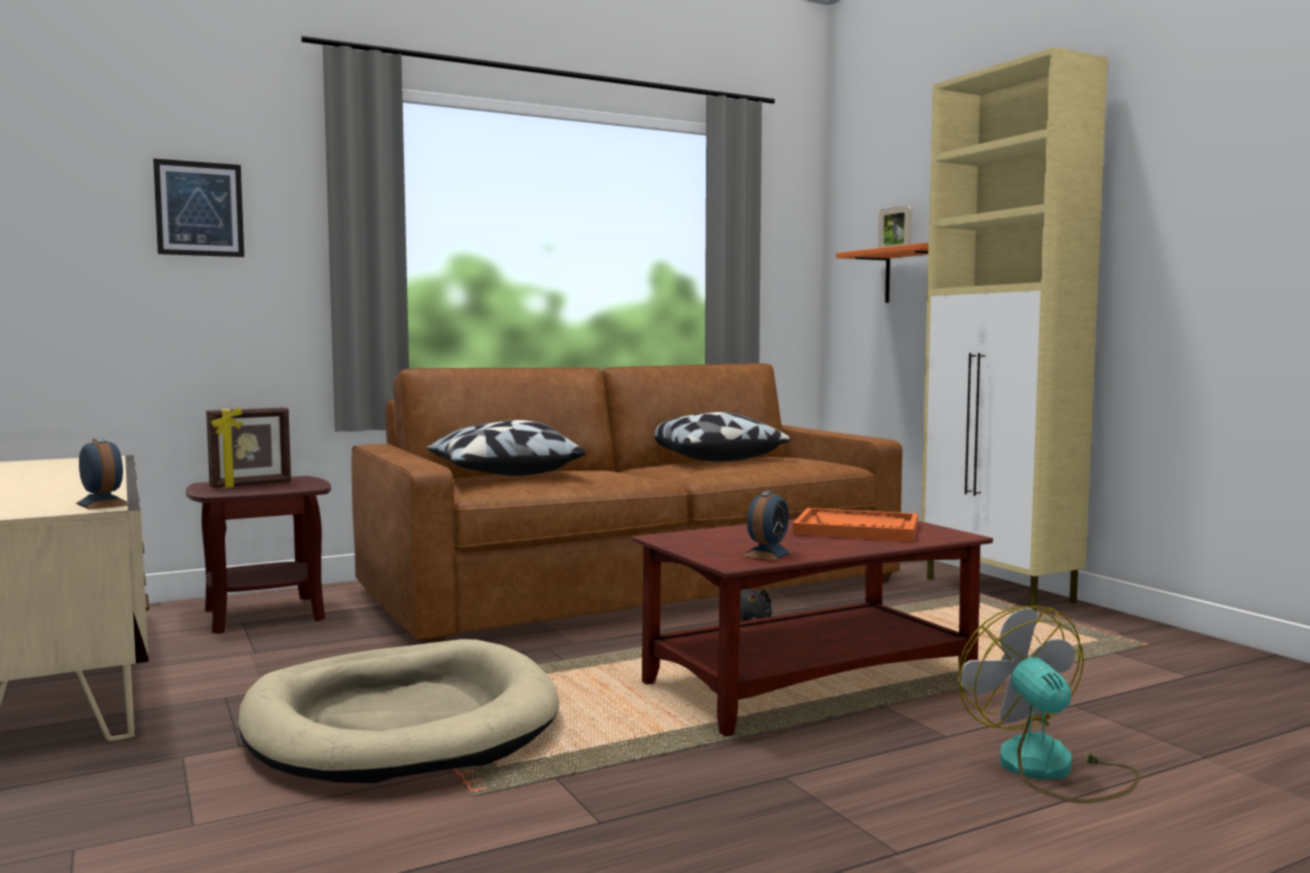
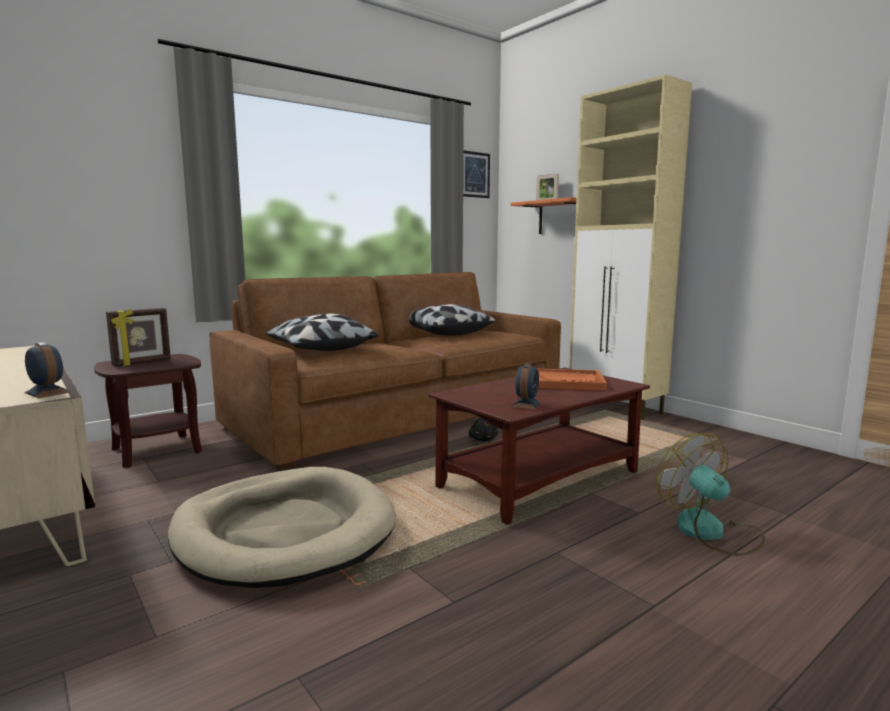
camera: 10 degrees left, 5 degrees up
(199, 209) = (86, 164): picture -> picture (475, 174)

